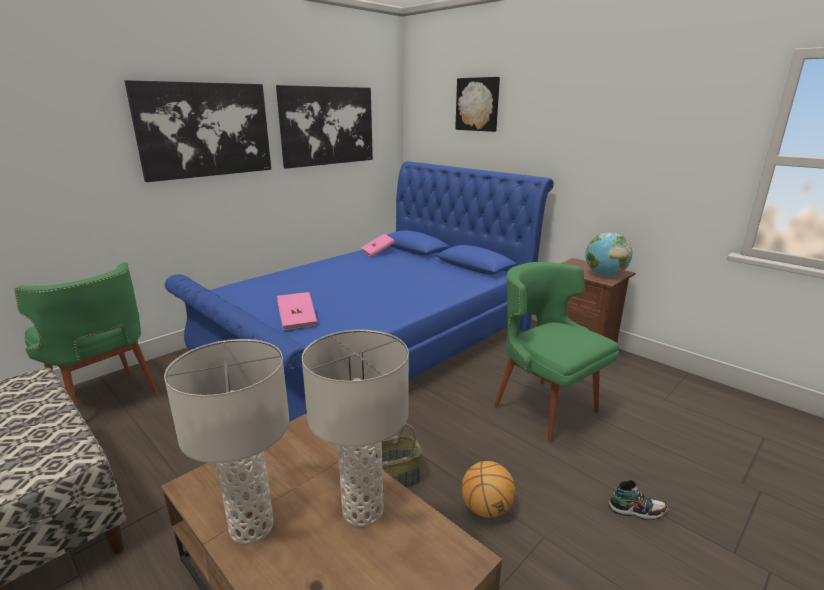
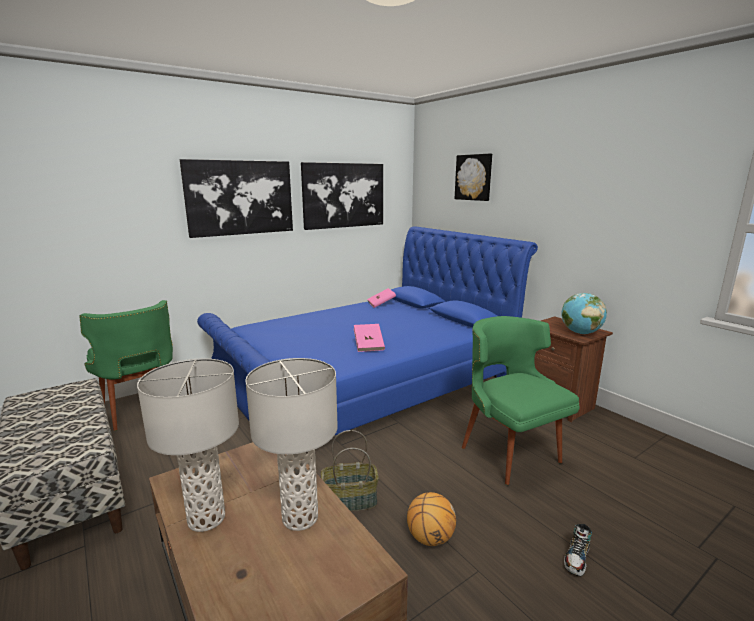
camera: 10 degrees right, 5 degrees down
(298, 320) = (294, 356): pink book -> pink book (369, 346)
(636, 510) = (577, 559): shoe -> shoe turned 105 degrees clockwise

